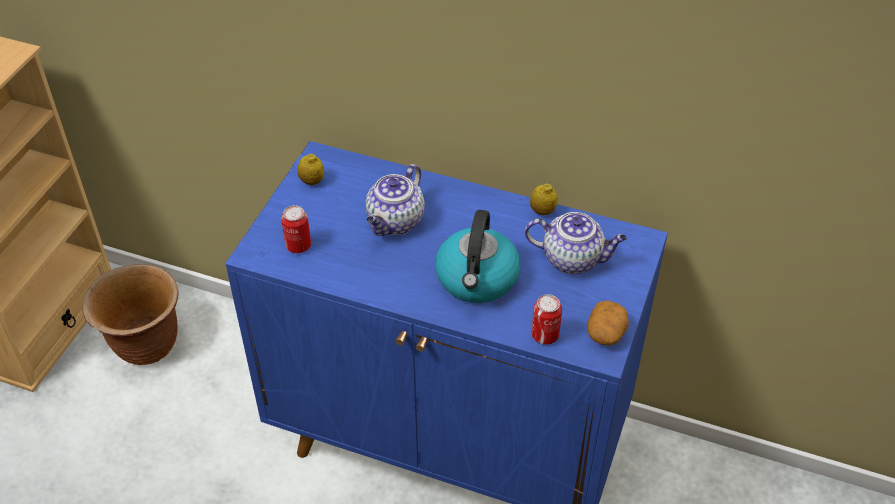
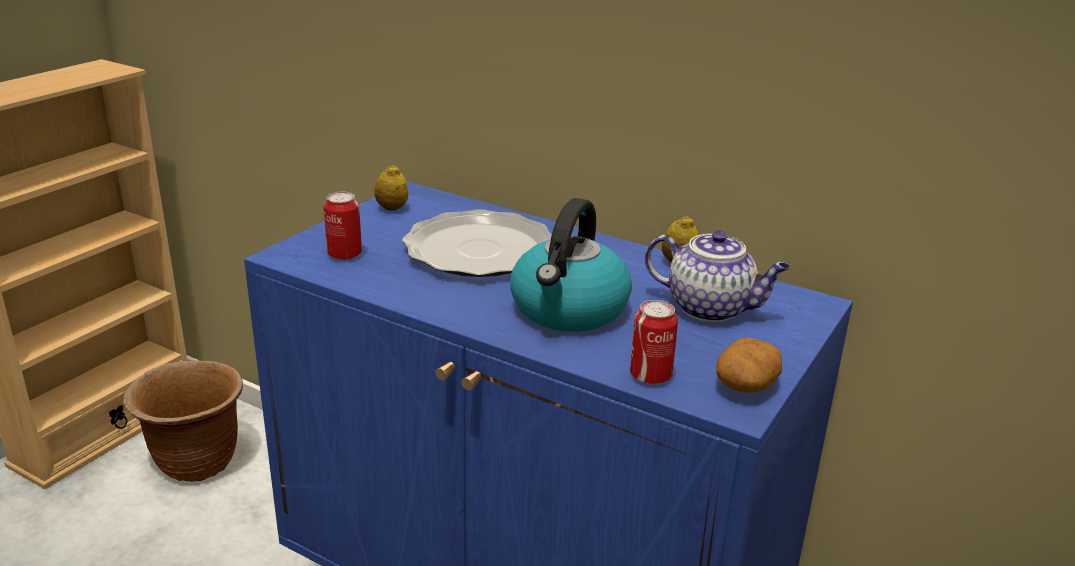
camera: 10 degrees right, 20 degrees down
(395, 222) = (479, 250): teapot -> plate

